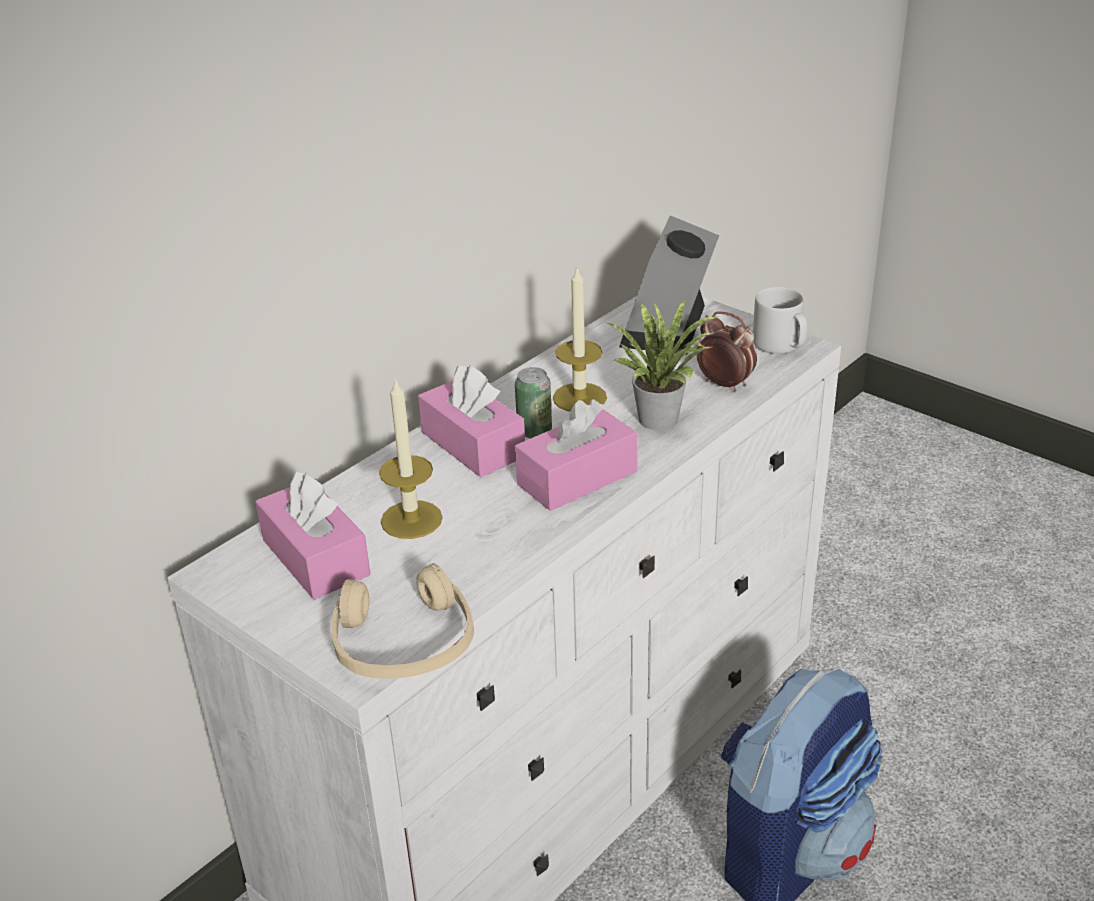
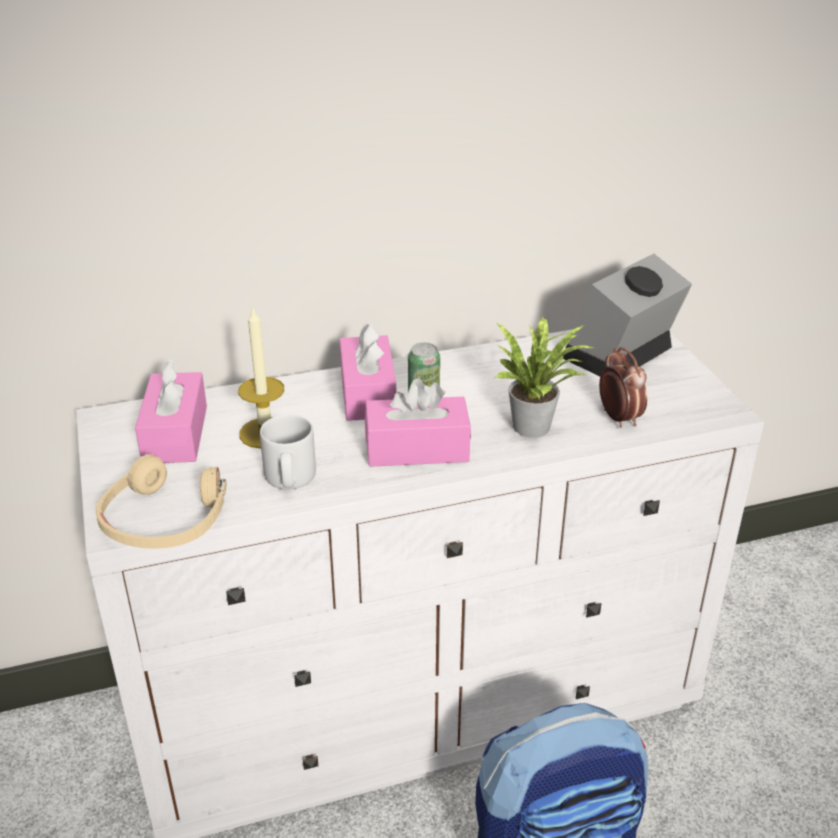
camera: 30 degrees right, 0 degrees up
(579, 397) = (486, 387): candle -> none
(780, 345) = (704, 403): grey mug -> grey mug (290, 479)

